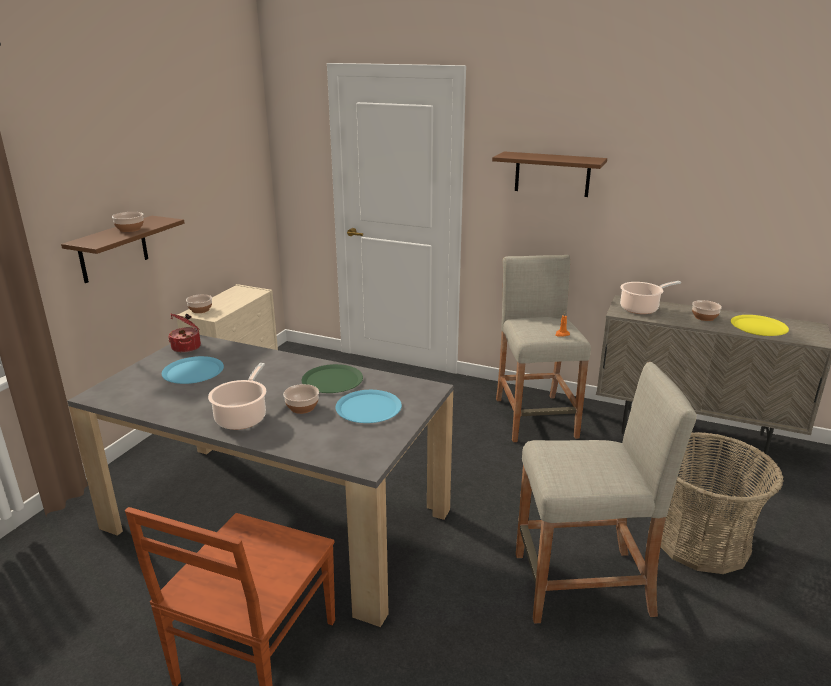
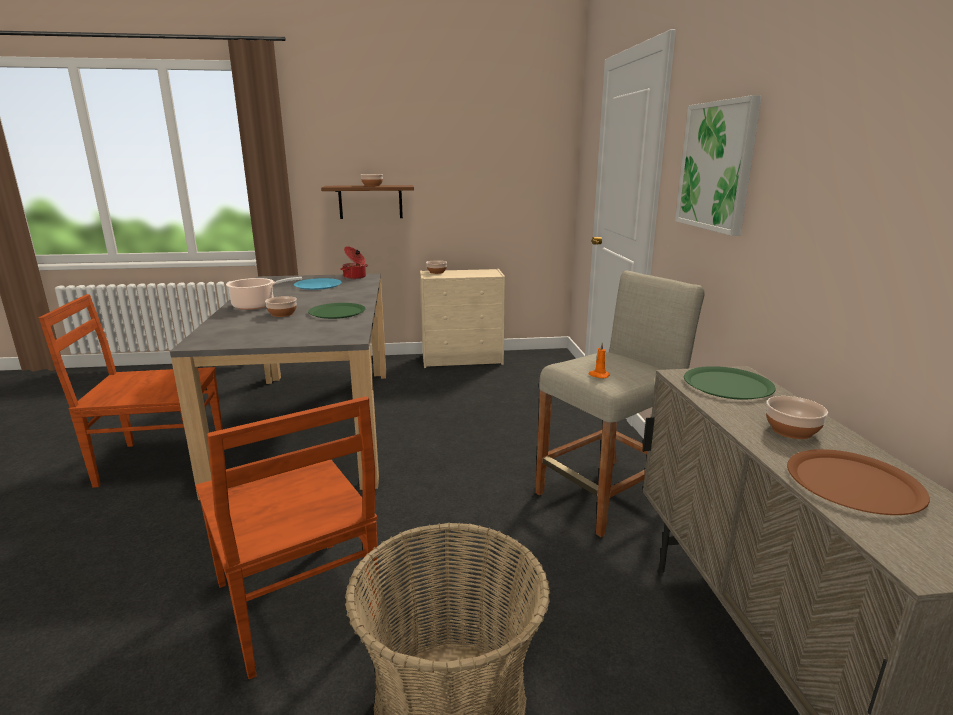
camera: 60 degrees right, 5 degrees down
(368, 408) = (295, 328): blue plate -> none
(552, 174) = (717, 166): brown shelf -> picture
(582, 585) = (296, 605): beige stool -> brown chair
(641, 308) = (727, 385): cooking pot -> green plate
(758, 327) = (853, 483): yellow plate -> brown plate

